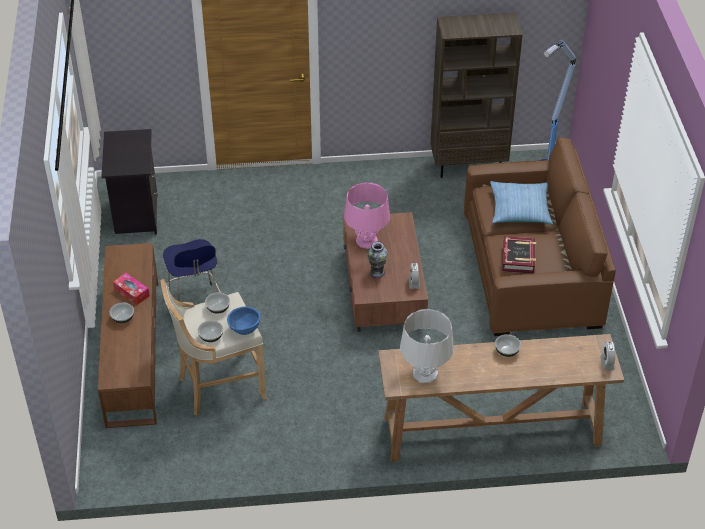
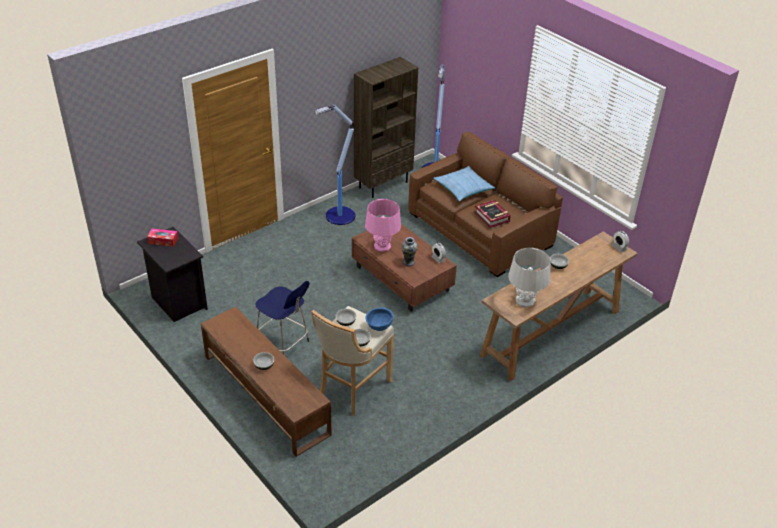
camera: 35 degrees left, 5 degrees down
(131, 292) = (253, 346): tissue box -> tissue box (163, 241)
(382, 185) = (339, 216): none -> floor lamp

